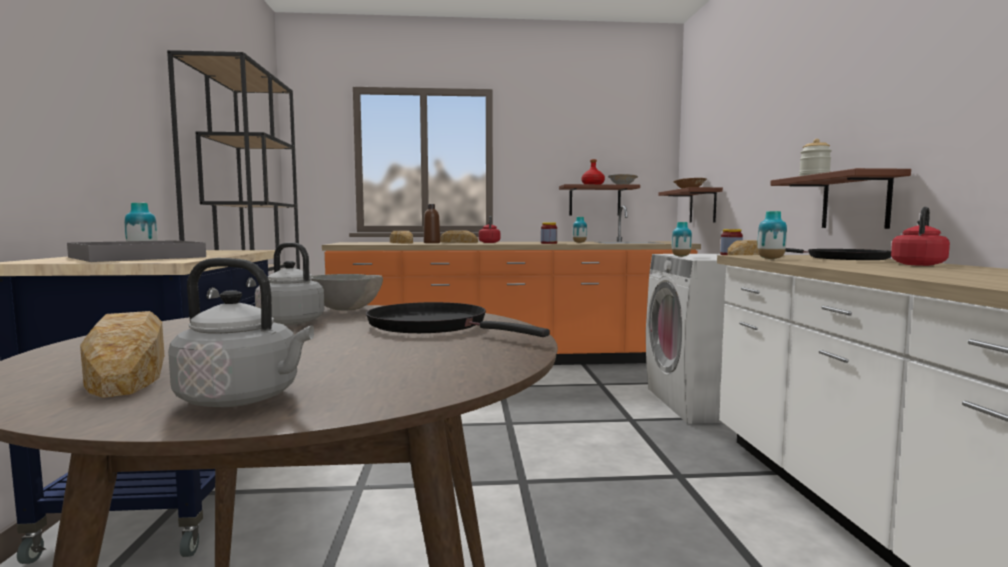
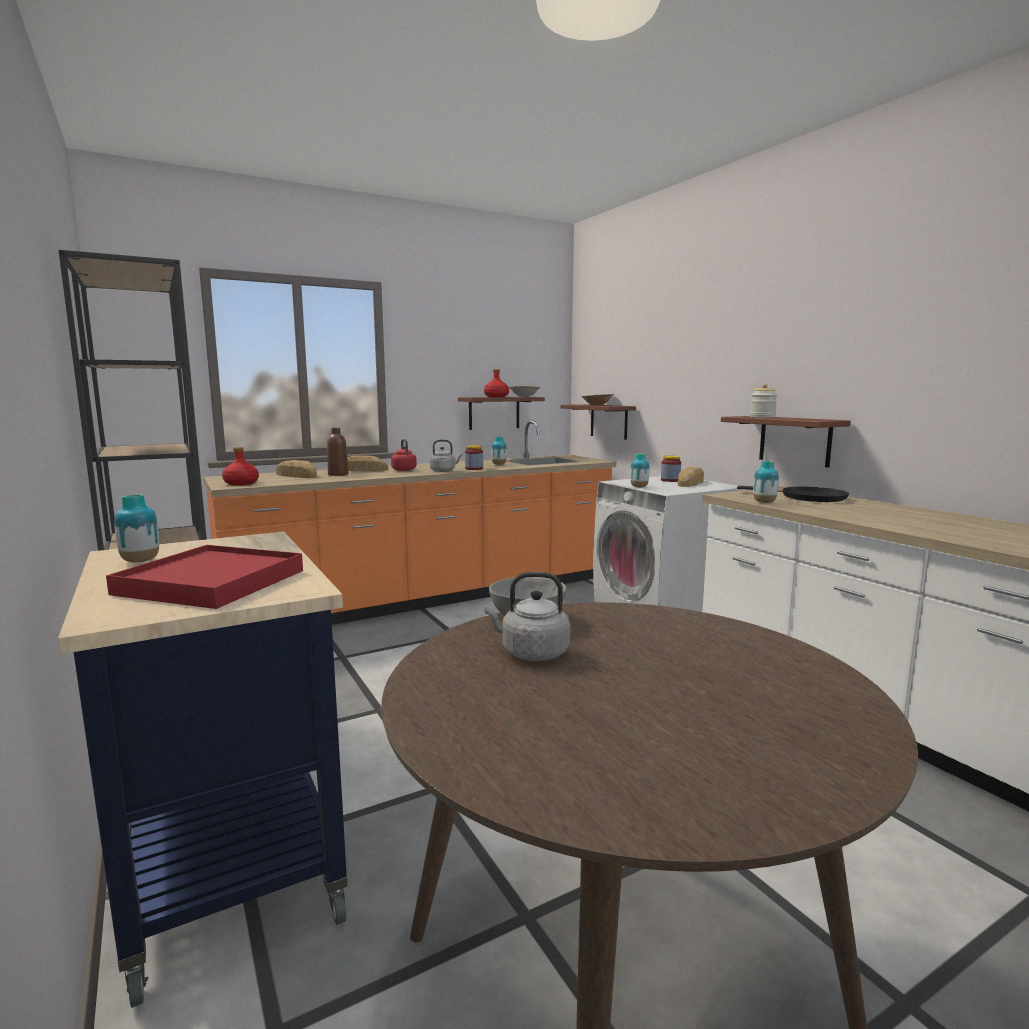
camera: 25 degrees left, 5 degrees up
(127, 370) = (601, 762): bread -> none
(137, 257) = (211, 582): grey tray -> red tray
(244, 399) = (789, 771): grey kettle -> grey kettle (444, 471)
(351, 243) = (241, 483): none -> red bottle
(434, 326) = (672, 636): black frying pan -> none
(918, 264) = (879, 507): red kettle -> none

